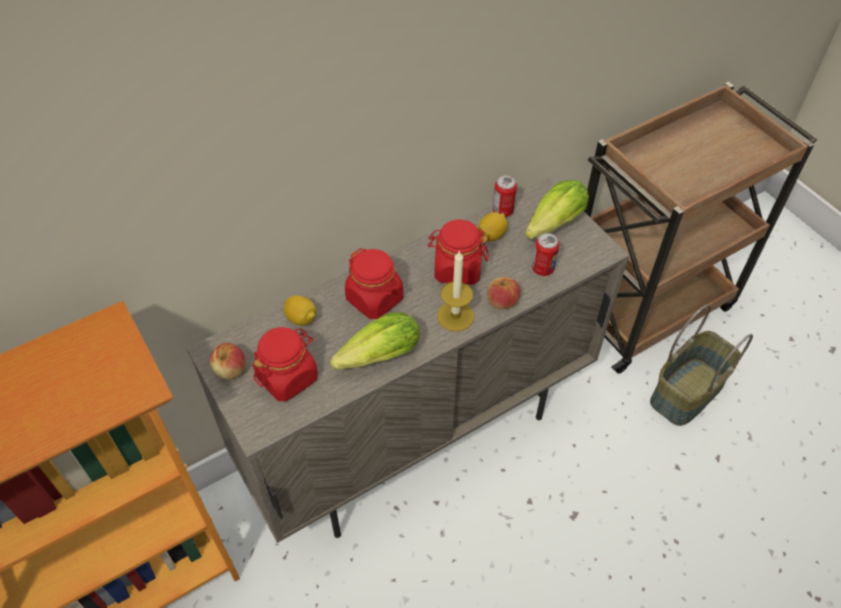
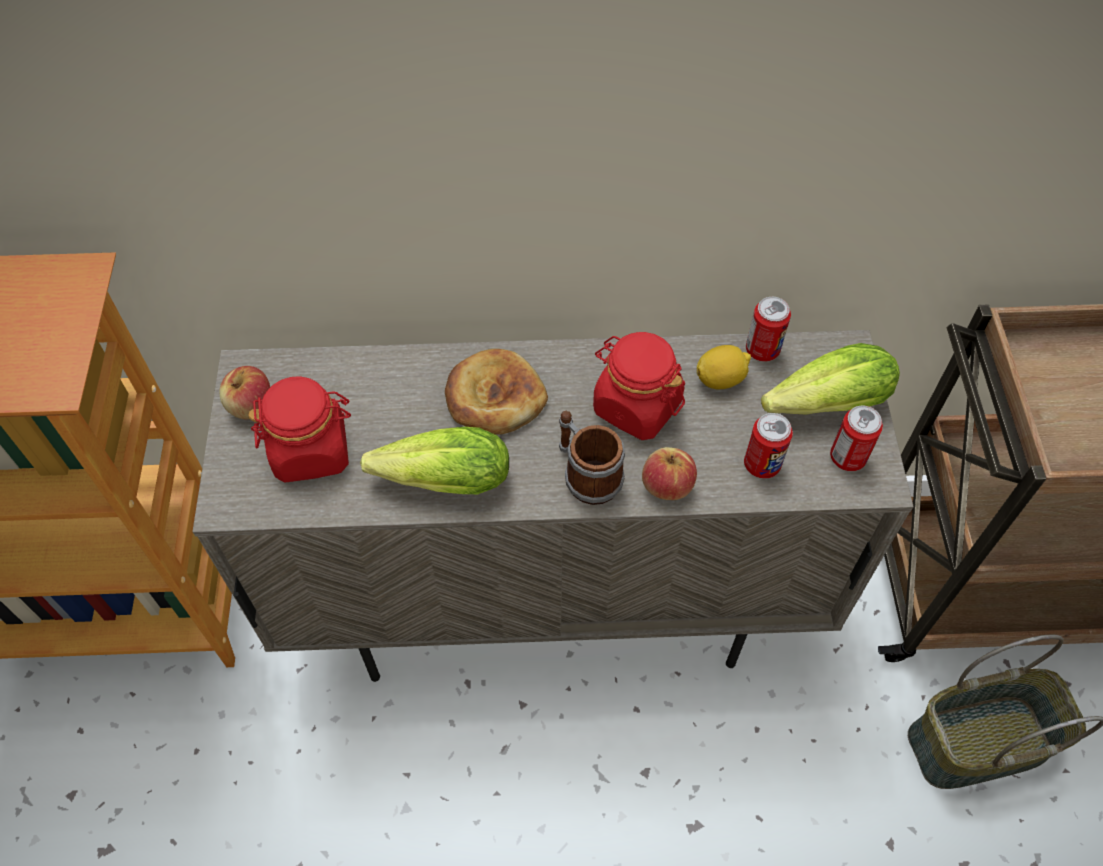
camera: 30 degrees right, 5 degrees up
(301, 319) = (382, 379): lemon -> none
(375, 299) = (494, 397): red jar -> bread
(455, 316) = (586, 474): candle -> mug
(582, 246) = (847, 457): none -> can

